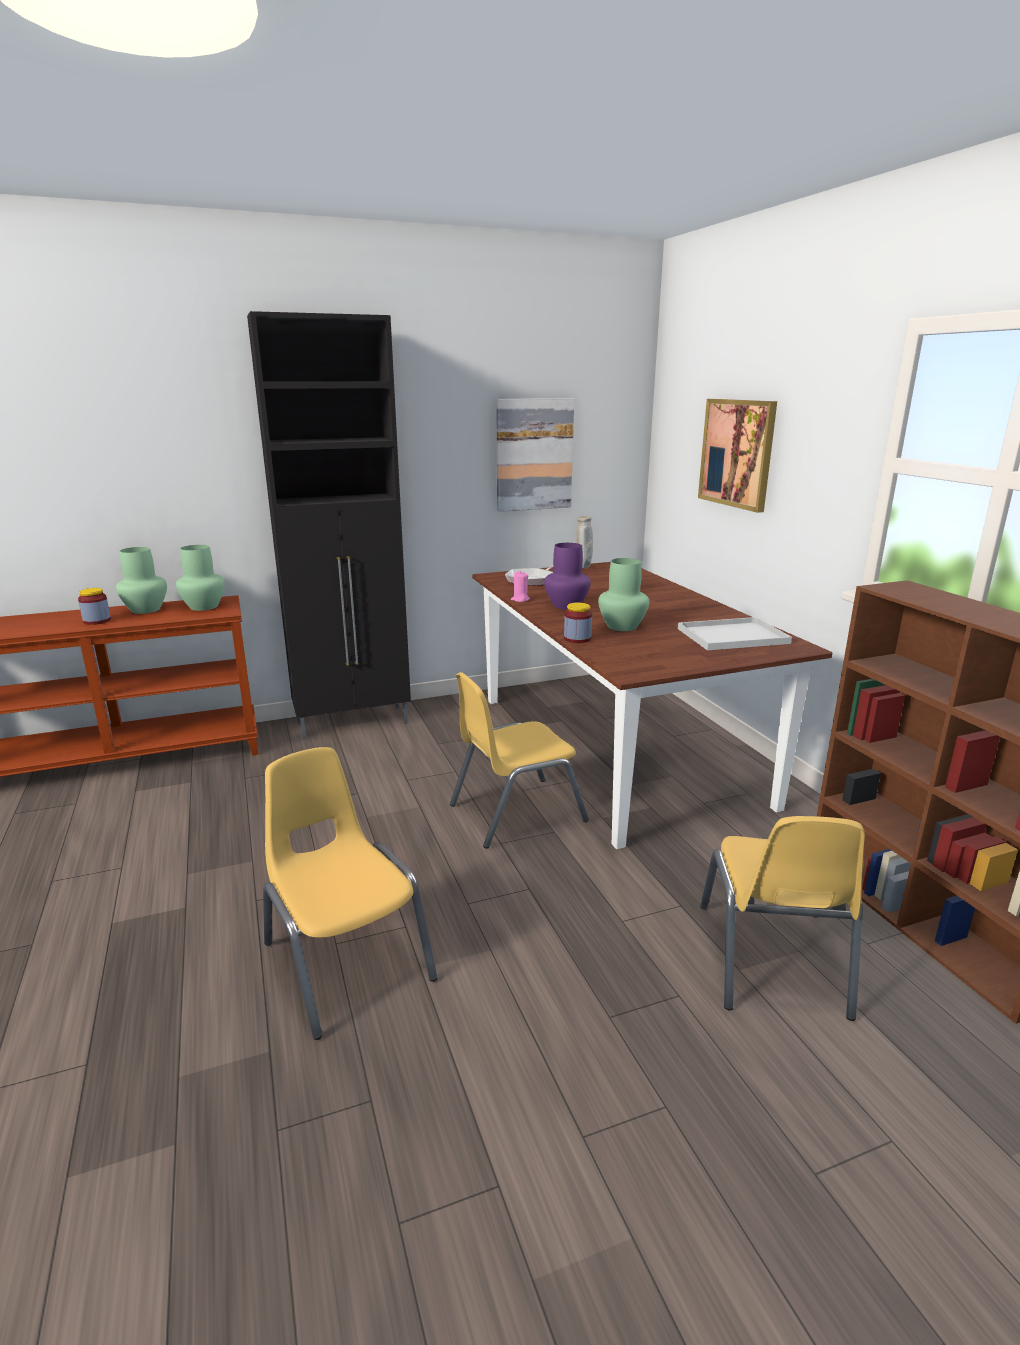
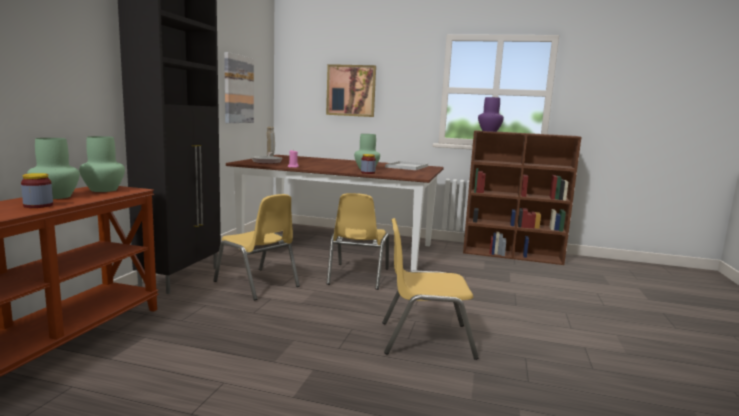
camera: 55 degrees left, 10 degrees down
(566, 606) = (320, 166): purple vase -> purple vase (489, 131)
(771, 959) = (509, 276): yellow chair -> yellow chair (257, 284)

